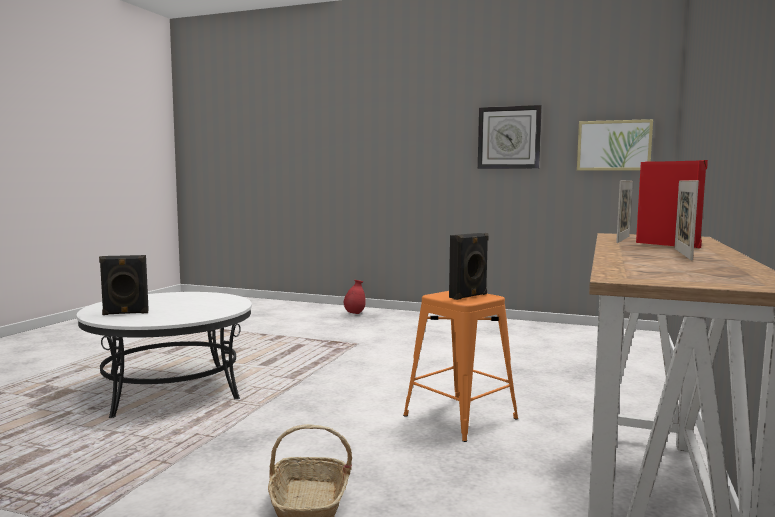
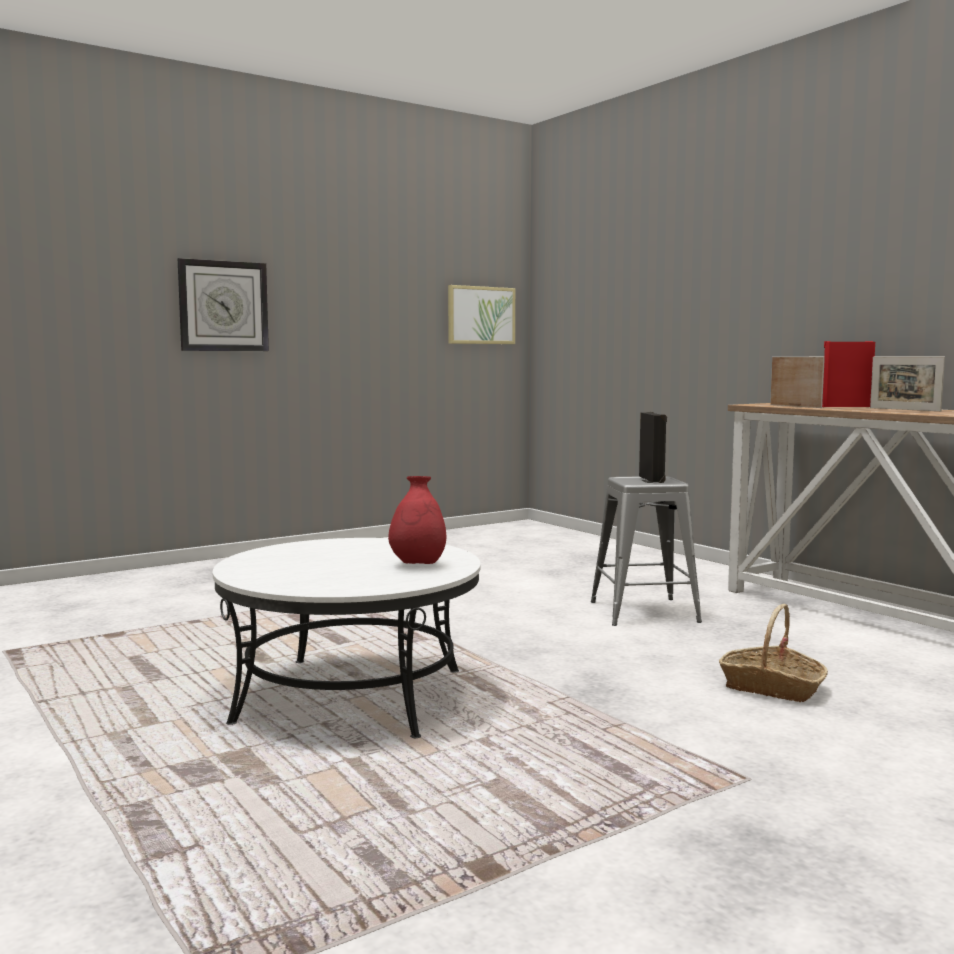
camera: 55 degrees left, 0 degrees up
(125, 313) = (358, 578): black speaker -> none
(354, 313) = (202, 572): red vase -> red vase (418, 565)
(460, 417) = (643, 612): orange stool -> grey stool
(509, 137) = (375, 299): wall clock -> wall clock (223, 306)

